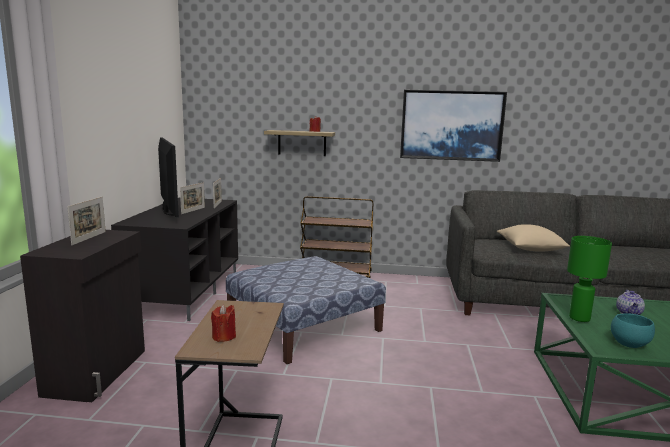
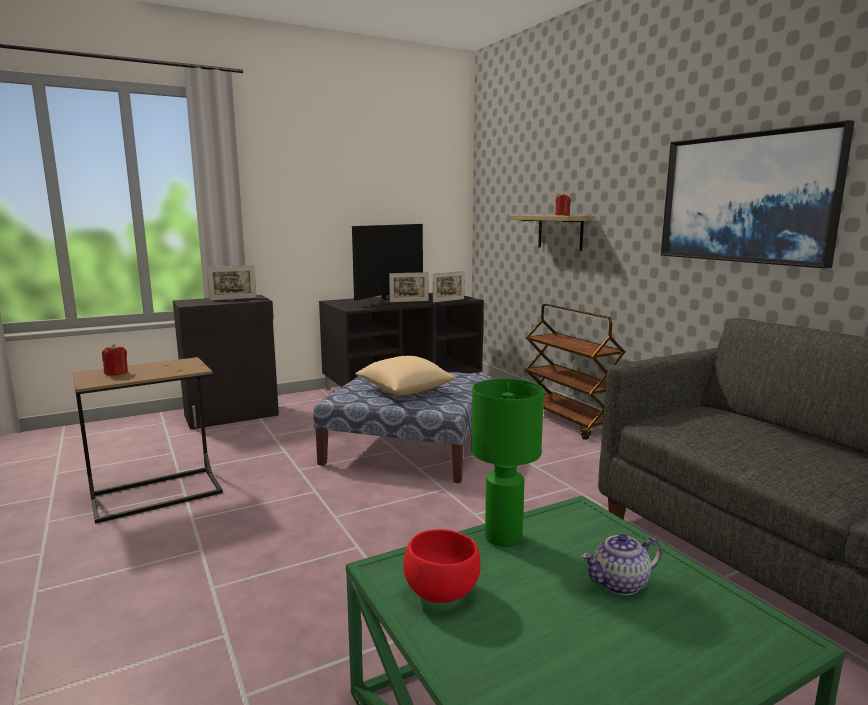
camera: 55 degrees right, 0 degrees up
(530, 249) = (758, 444): beige pillow -> beige pillow (404, 391)
(628, 344) = (442, 593): turquoise bowl -> red bowl

